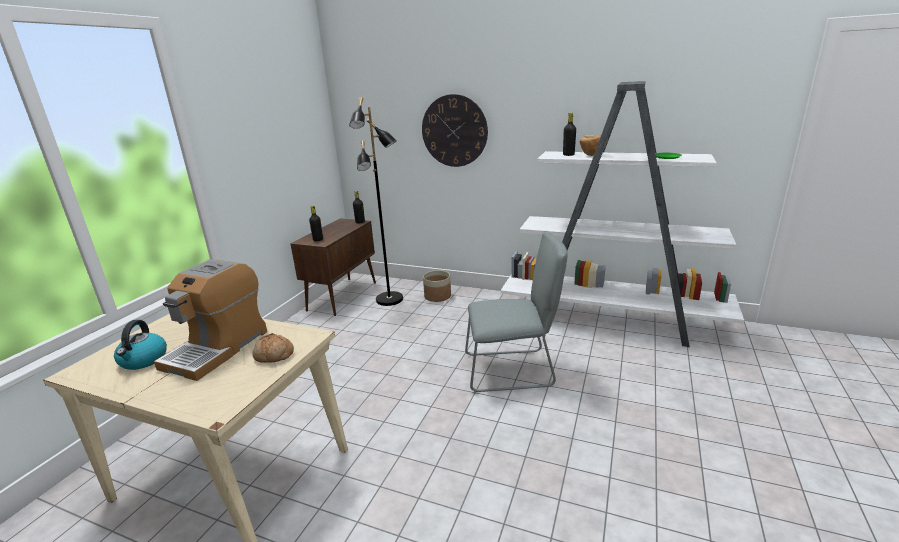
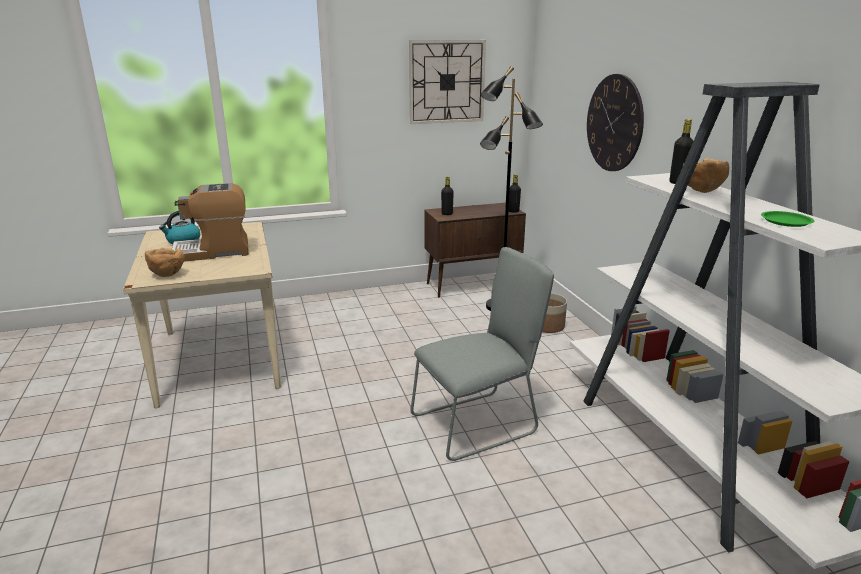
camera: 50 degrees right, 0 degrees up
(231, 390) = (167, 275): none -> brown bowl
(273, 355) = (218, 269): bread -> none
(280, 120) = (447, 82): none -> wall clock
(513, 370) = (478, 423): grey chair -> grey chair turned 75 degrees counterclockwise

